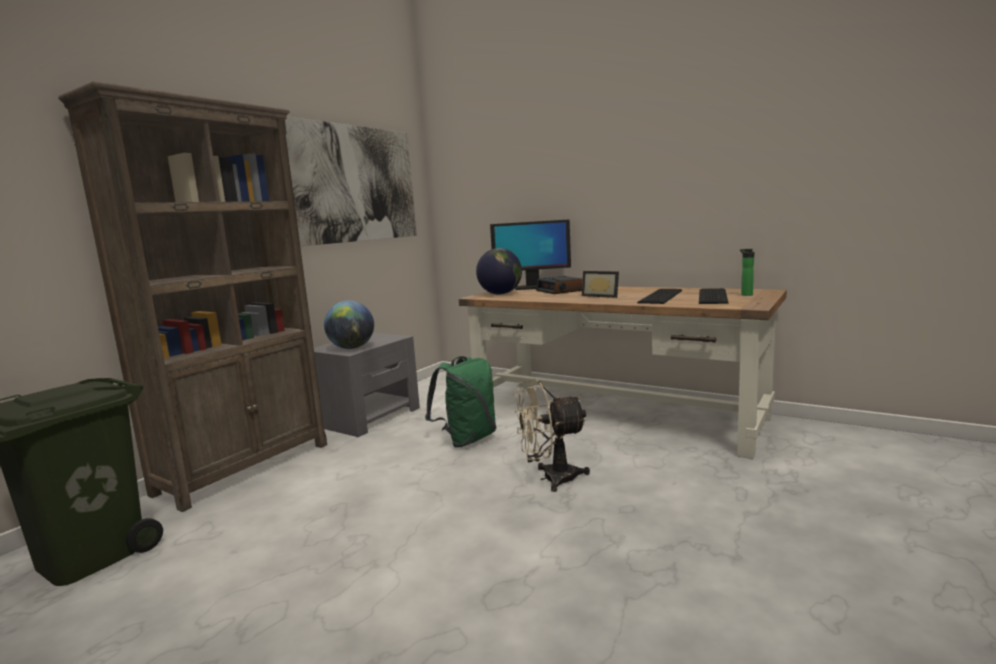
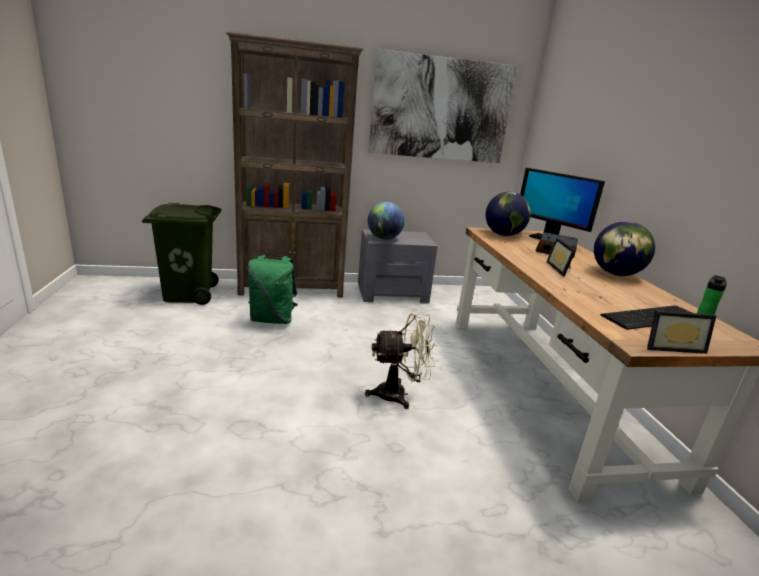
camera: 45 degrees right, 10 degrees up
(467, 439) = (410, 339): green backpack -> green backpack (272, 319)
(550, 478) = (399, 394): beige fan -> beige fan turned 135 degrees clockwise
(628, 289) = (615, 274): none -> globe
(662, 296) = (606, 294): keyboard -> none
(761, 302) = (670, 346): none -> picture frame

